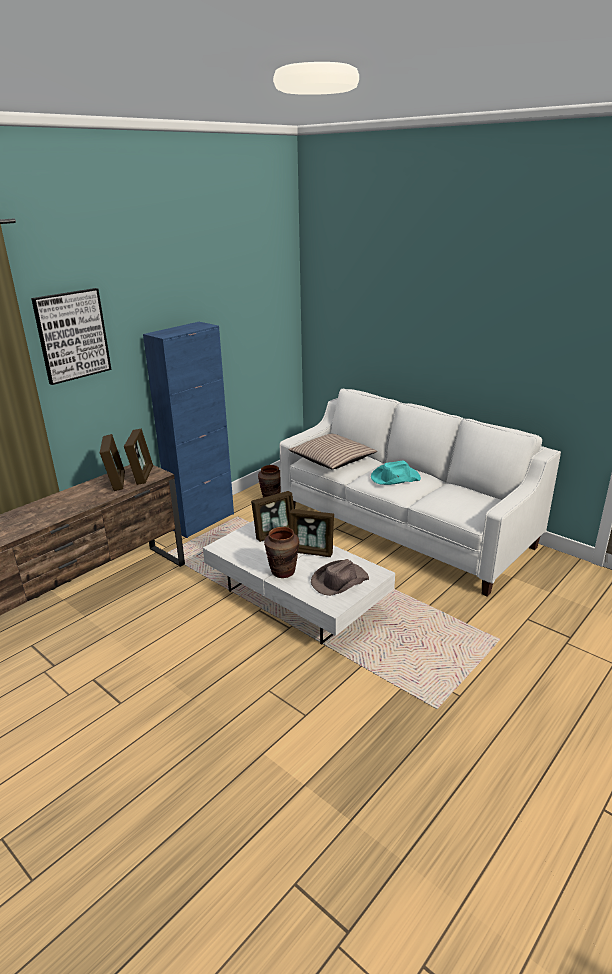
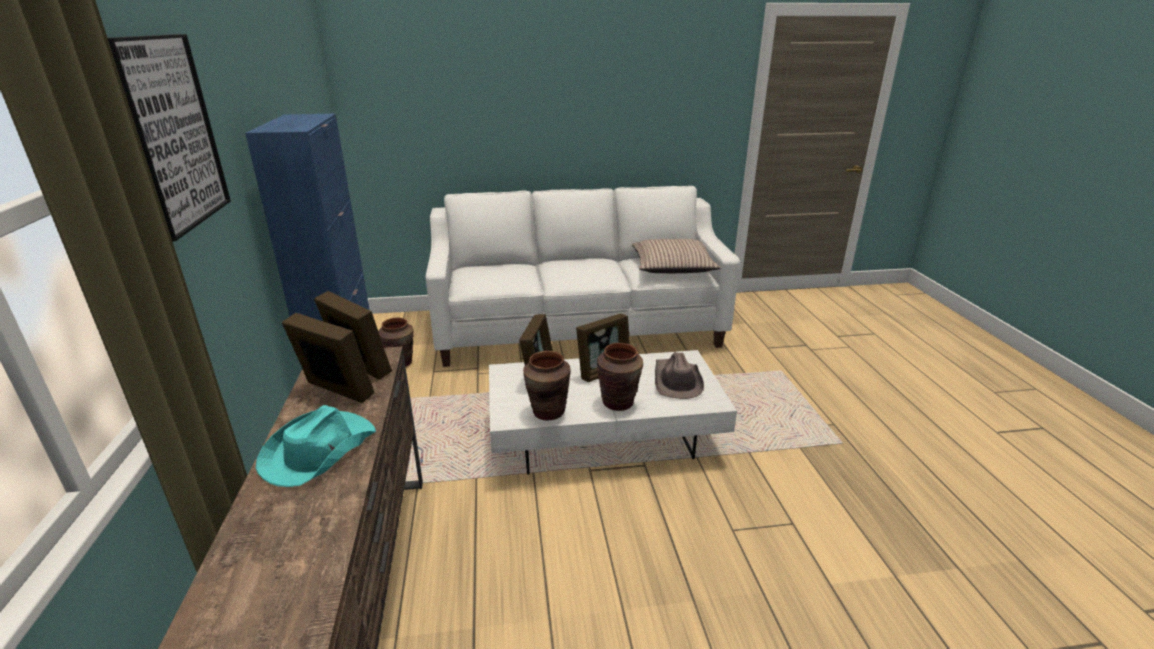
camera: 50 degrees left, 0 degrees up
(242, 554) = (548, 412): none -> brown vase
(332, 459) = (493, 277): pillow -> pillow (672, 266)
(394, 478) = (584, 270): turquoise hat -> turquoise hat (317, 451)

